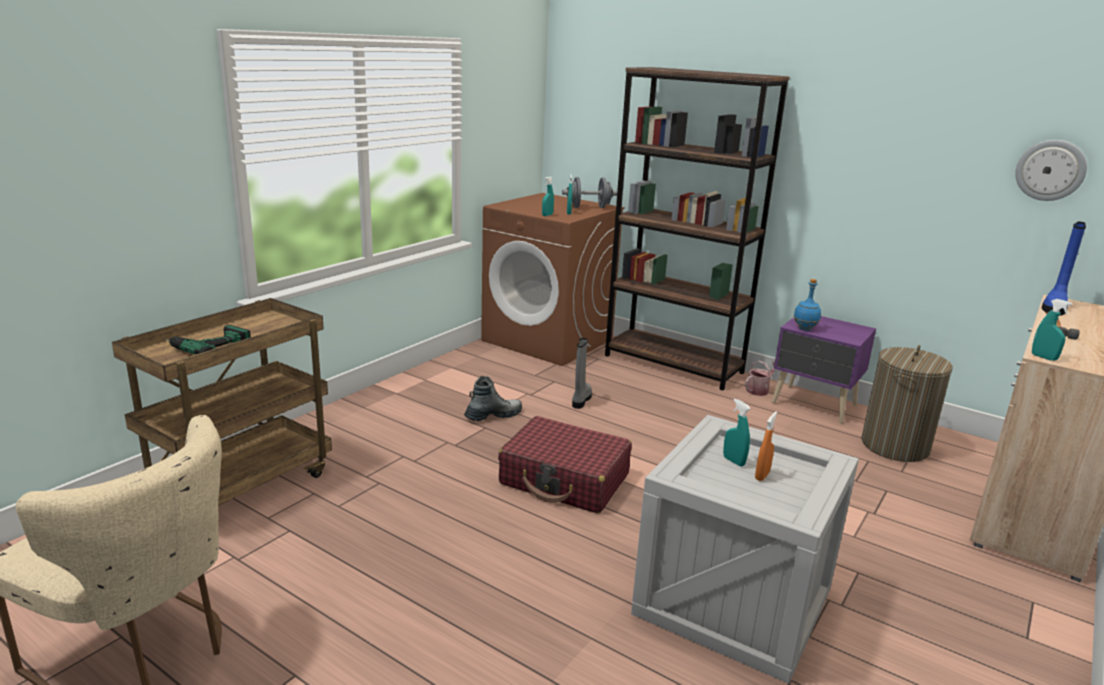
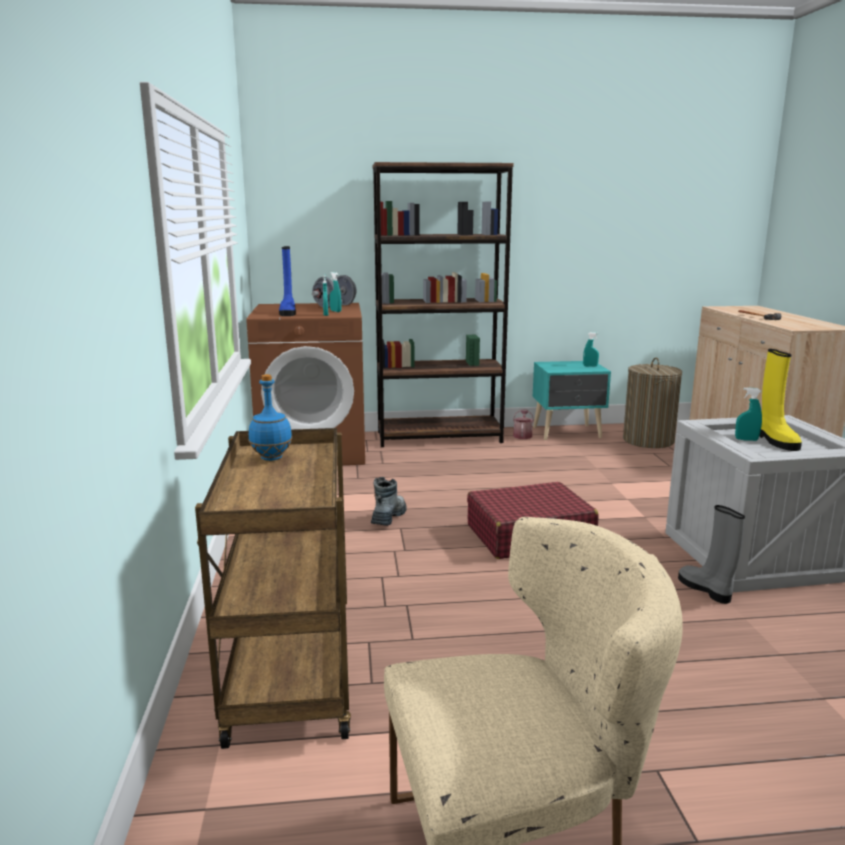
camera: 40 degrees left, 5 degrees down
(204, 344) = (273, 489): power drill -> none
(581, 400) = (428, 482): grey boot -> grey boot (706, 590)
(762, 475) = (775, 441): orange spray bottle -> yellow boot
(804, 329) = (562, 370): blue bottle -> blue bottle (271, 458)
(814, 405) = (568, 433): purple nightstand -> turquoise nightstand
(1043, 357) = (797, 329): turquoise spray bottle -> turquoise spray bottle (590, 366)
(1050, 170) = (689, 220): wall clock -> none
(1054, 307) = (725, 310): blue boot -> blue boot (288, 313)

